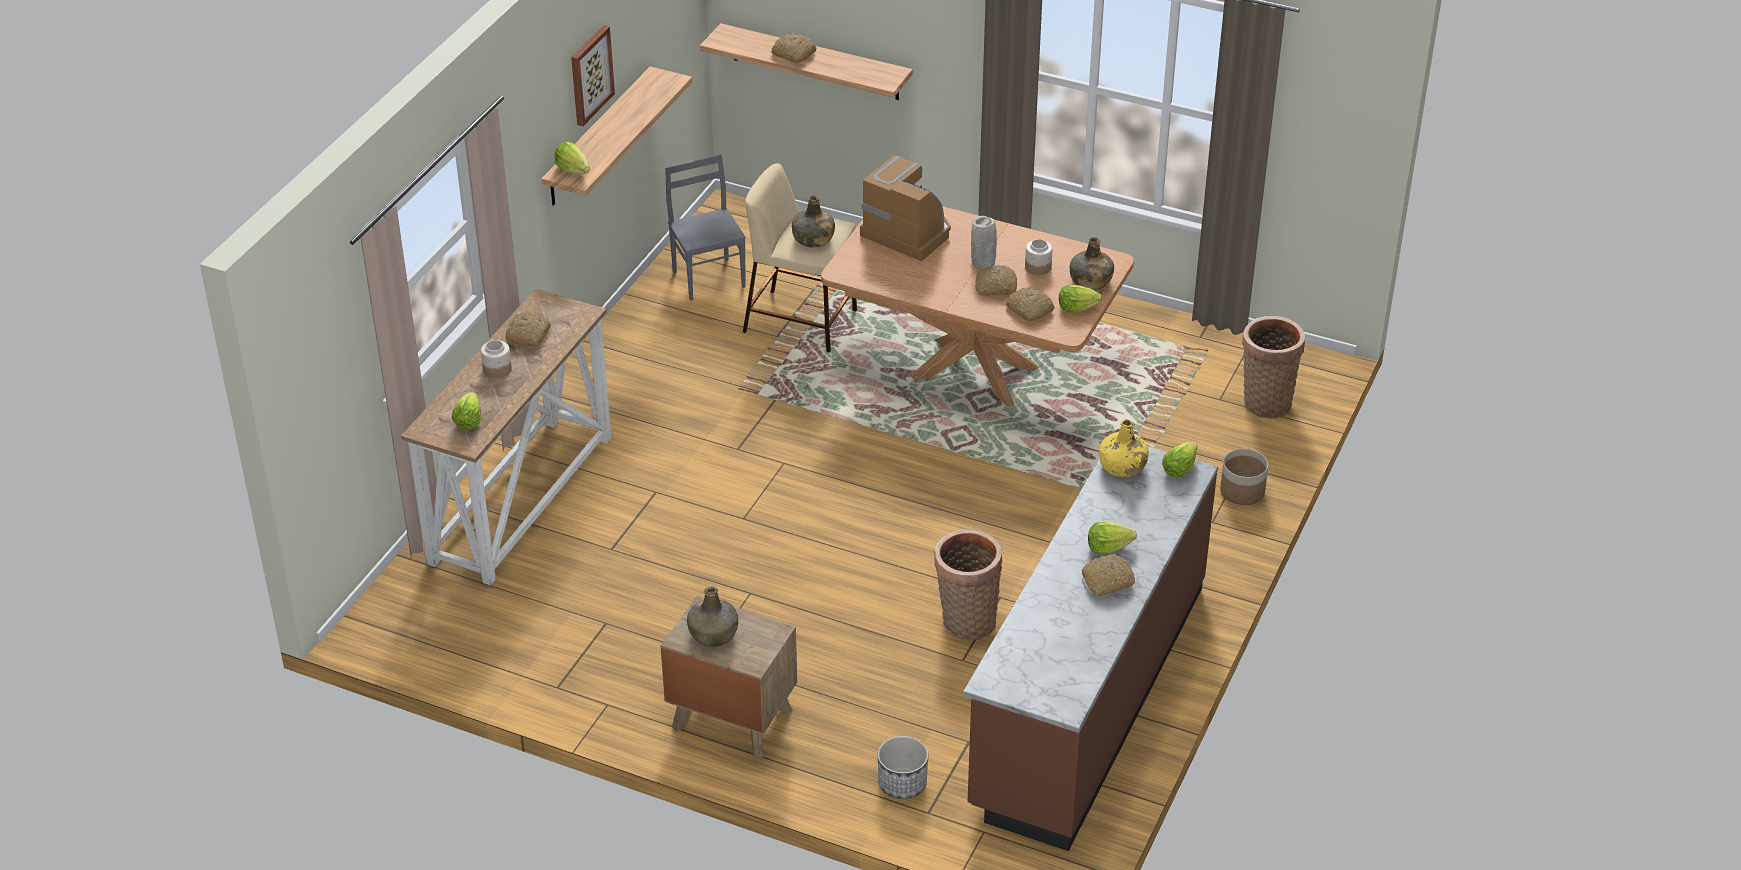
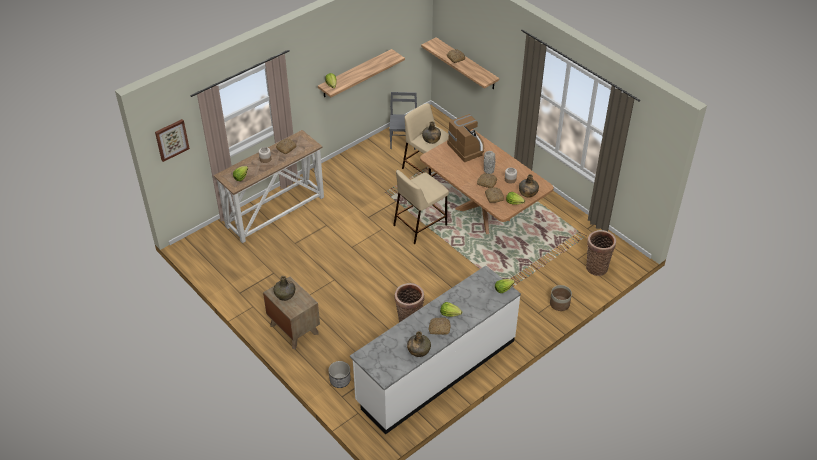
camera: 25 degrees right, 5 degrees up
(590, 75) = (352, 47): picture -> picture (171, 139)
(860, 430) = (420, 224): none -> beige stool
(1087, 696) = (436, 371): brown counter -> white counter
(1096, 634) = (418, 350): none -> green bottle
(1122, 467) = (480, 280): yellow bottle -> none

